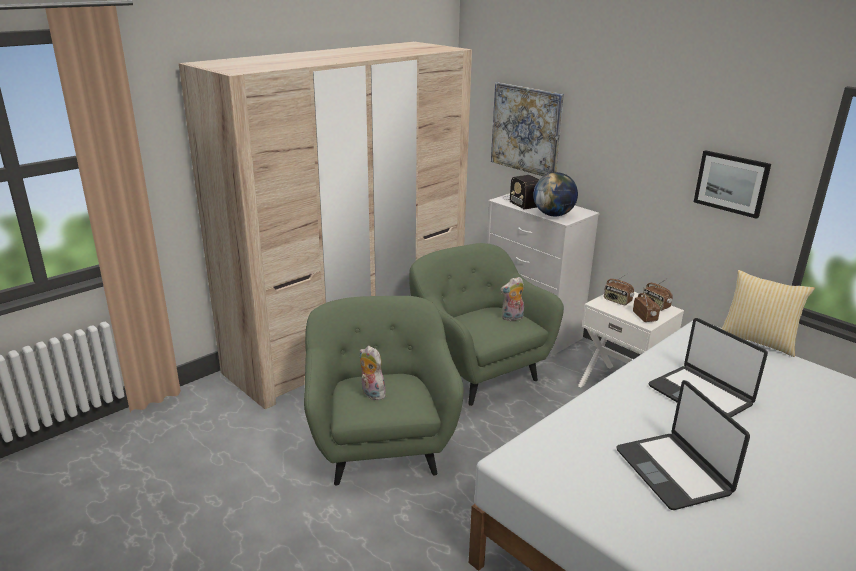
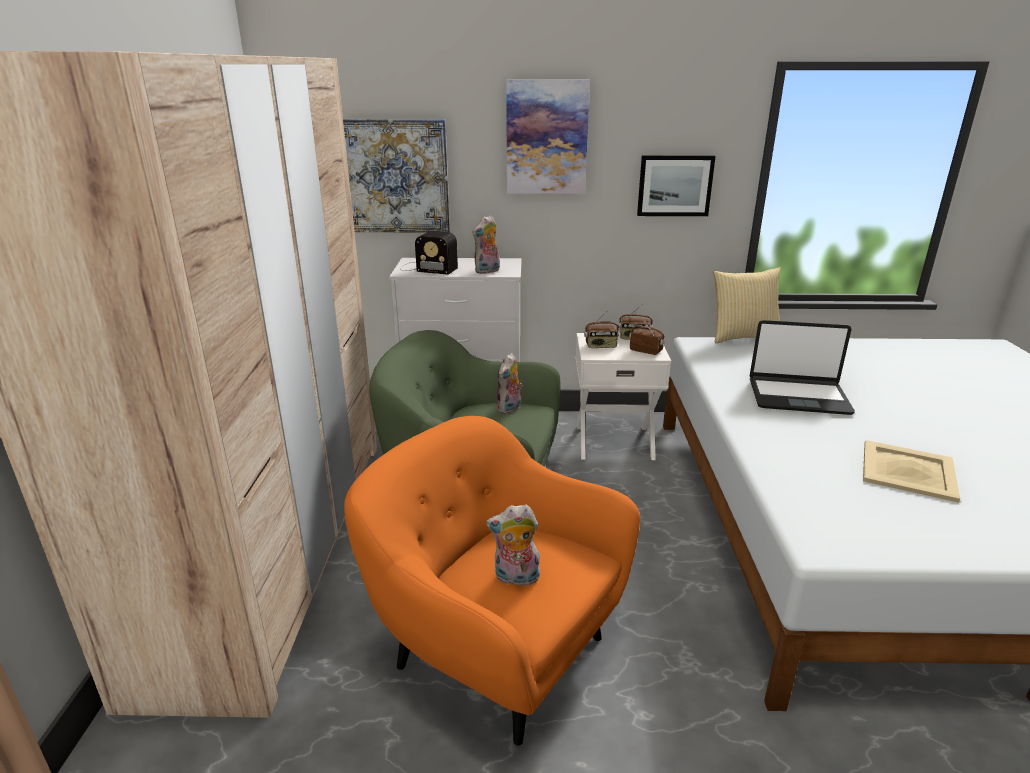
camera: 45 degrees left, 0 degrees up
(380, 444) = (495, 648): green armchair -> orange armchair
(553, 215) = (487, 271): globe -> plush toy
(631, 121) = (546, 138): none -> picture
(673, 471) = (909, 470): laptop -> beige tray

